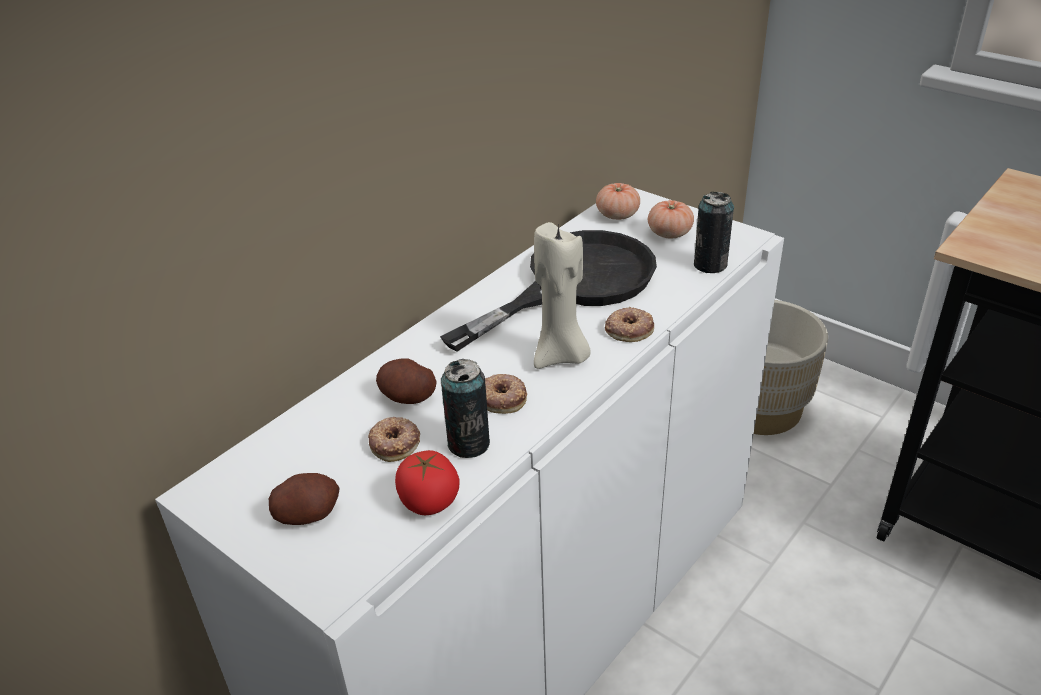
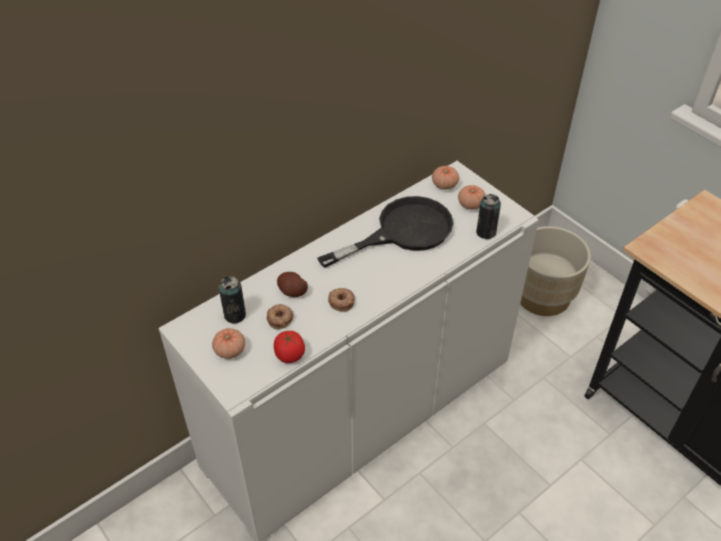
camera: 10 degrees right, 10 degrees up
(308, 514) = (230, 350): potato -> tomato
(468, 444) = (317, 326): can -> can (235, 315)
(561, 356) = (380, 280): beige candle -> none
(629, 329) = (423, 269): donut -> none

